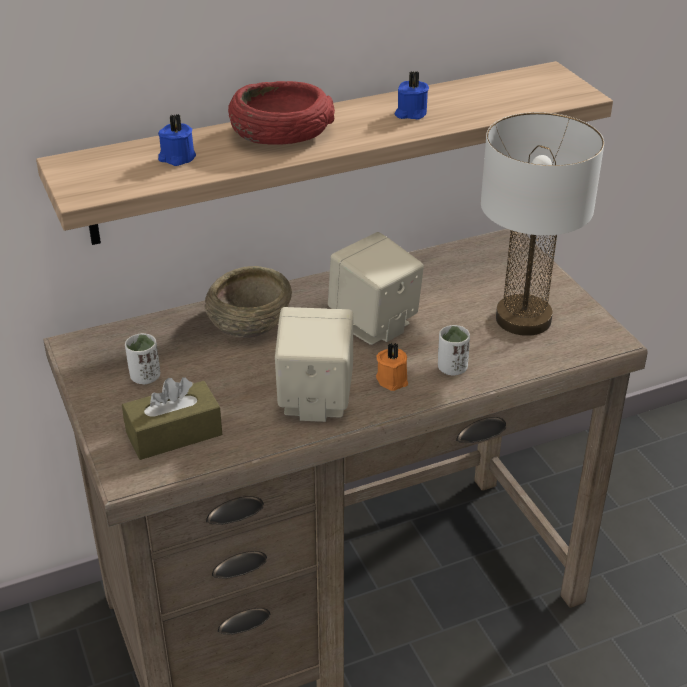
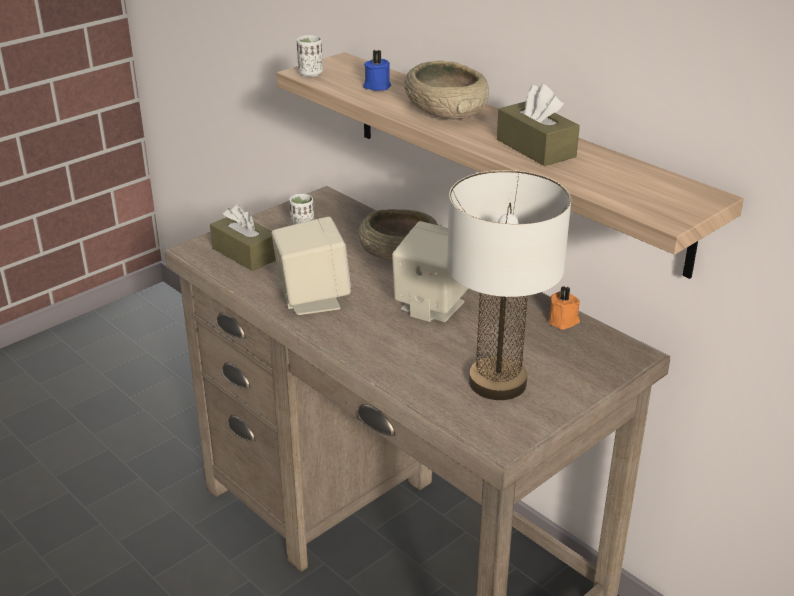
camera: 70 degrees right, 5 degrees down
(280, 134) = (447, 109): red bowl -> beige bowl
(393, 379) = (360, 329): orange candle -> orange candle (564, 321)
(410, 113) = (535, 148): blue candle -> brown tissue box
(452, 368) = (393, 355): white cup -> white cup (310, 73)

